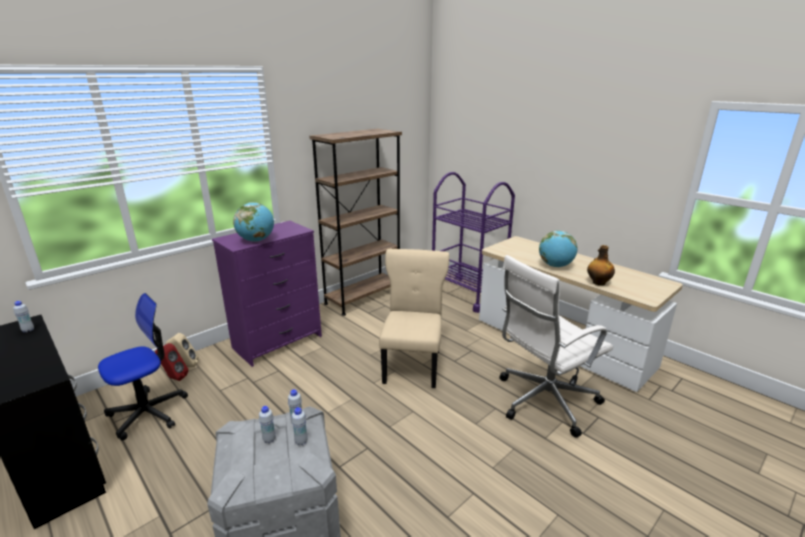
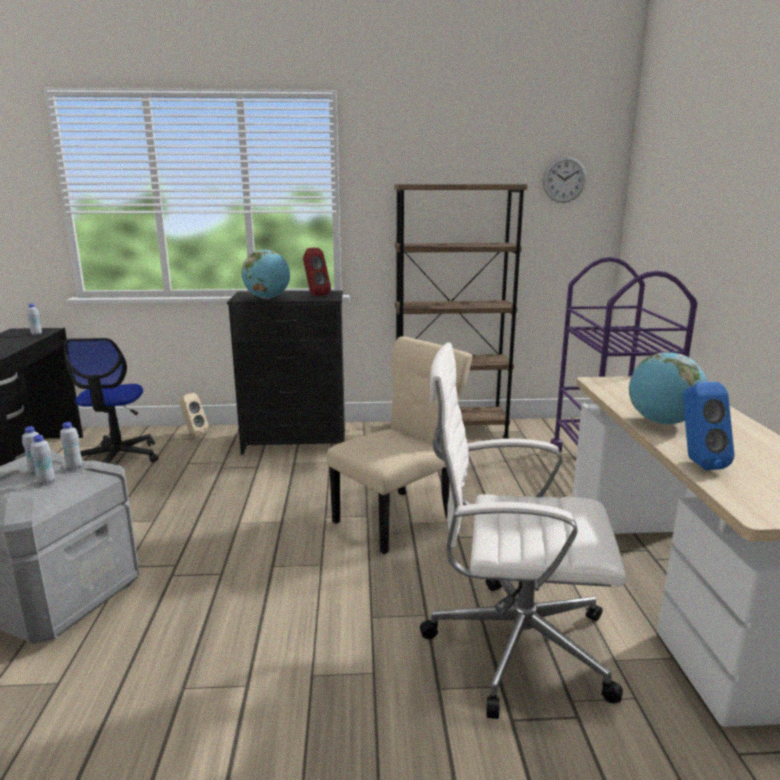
camera: 40 degrees right, 5 degrees down
(148, 413) = (118, 458): office chair -> office chair turned 90 degrees clockwise
(174, 378) = (173, 439): red speaker -> red speaker (315, 295)
(278, 342) = (295, 442): purple dresser -> black dresser
(401, 122) = (564, 179): none -> wall clock
(598, 283) = (697, 462): bottle -> blue speaker

